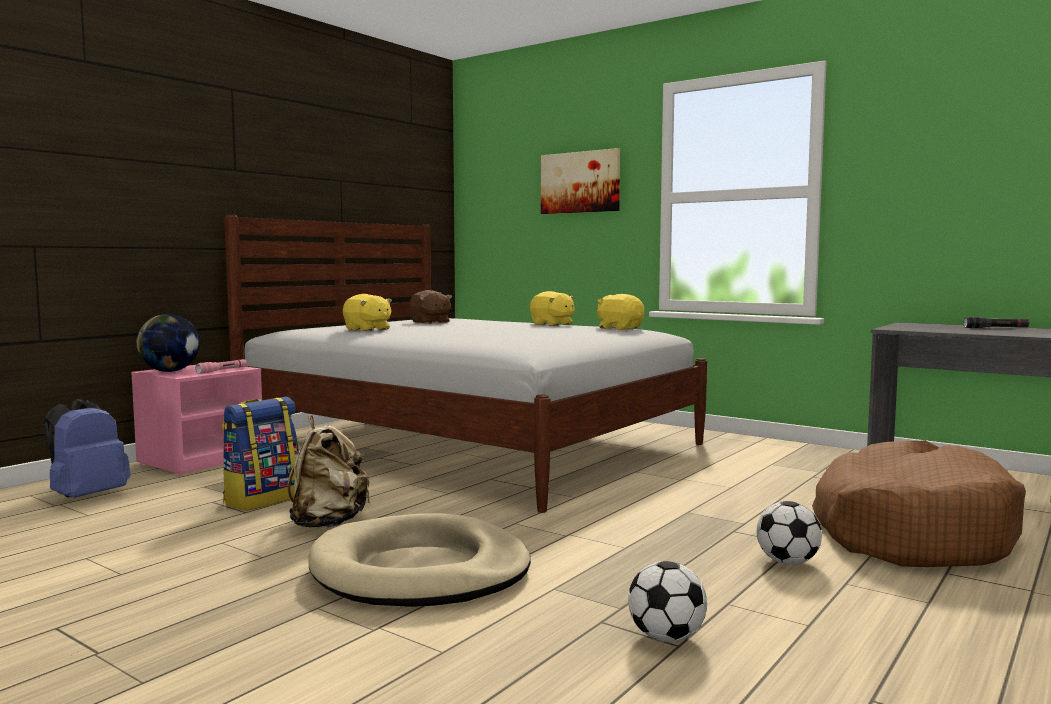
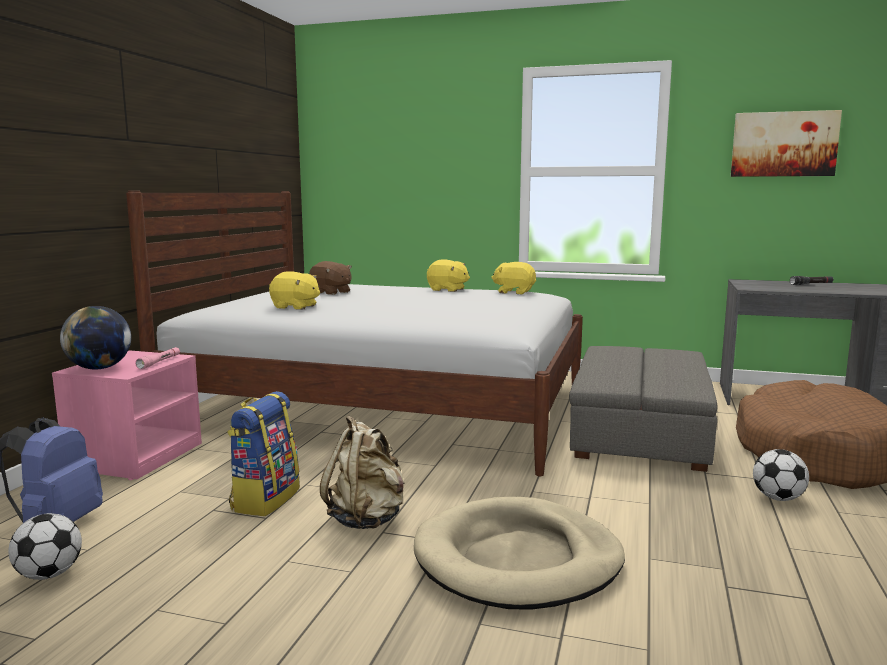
camera: 20 degrees left, 5 degrees up
(580, 182) = (439, 154): picture -> picture (784, 144)
(666, 638) = (791, 592): football -> football (49, 574)
(715, 487) = (639, 430): none -> grey ottoman

